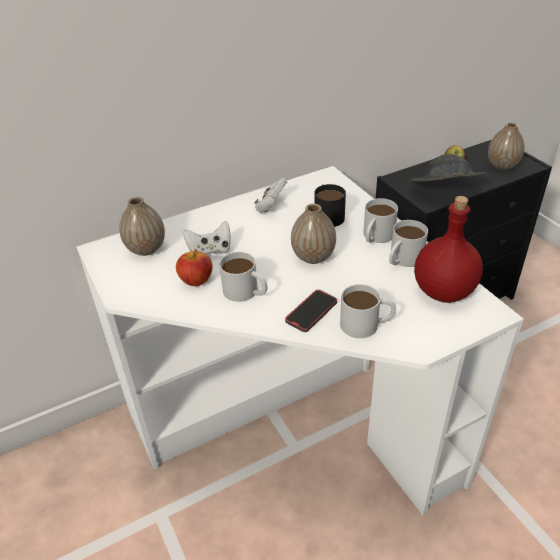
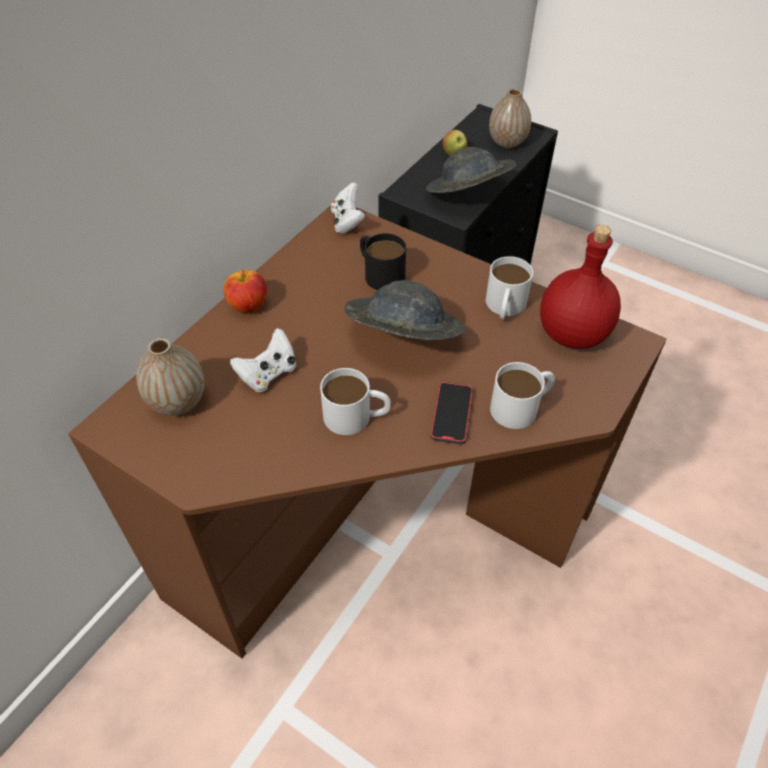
camera: 30 degrees left, 10 degrees up
(196, 281) = (281, 424): apple -> apple (248, 305)
(271, 206) = (301, 282): white game controller -> white game controller (347, 222)
(293, 423) = (374, 527): white desk -> brown desk
(313, 257) = (402, 338): vase -> grey hat
(376, 237) = (456, 286): white mug -> none

